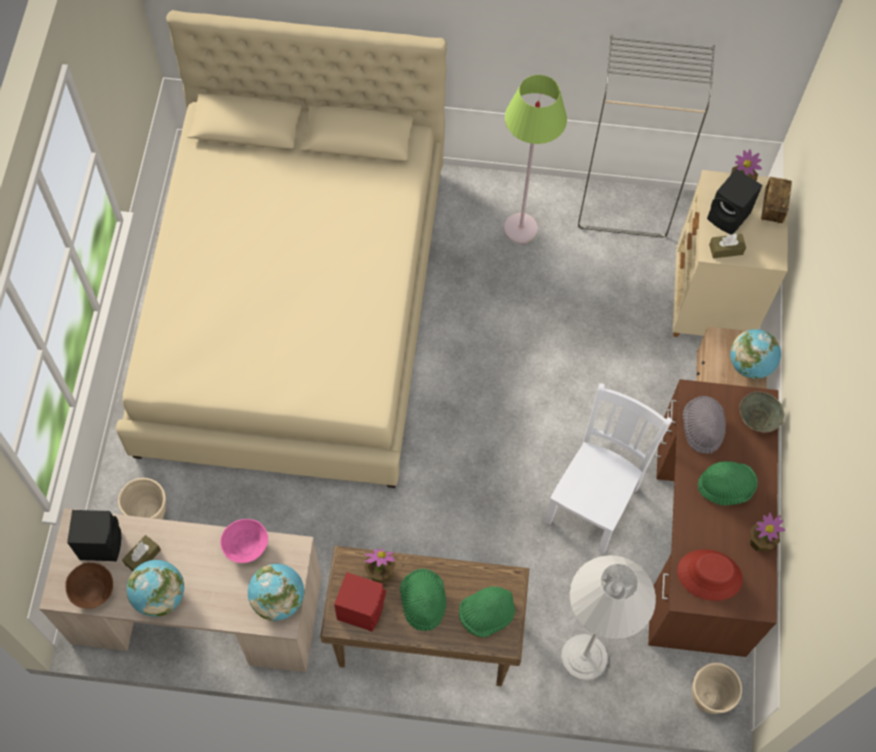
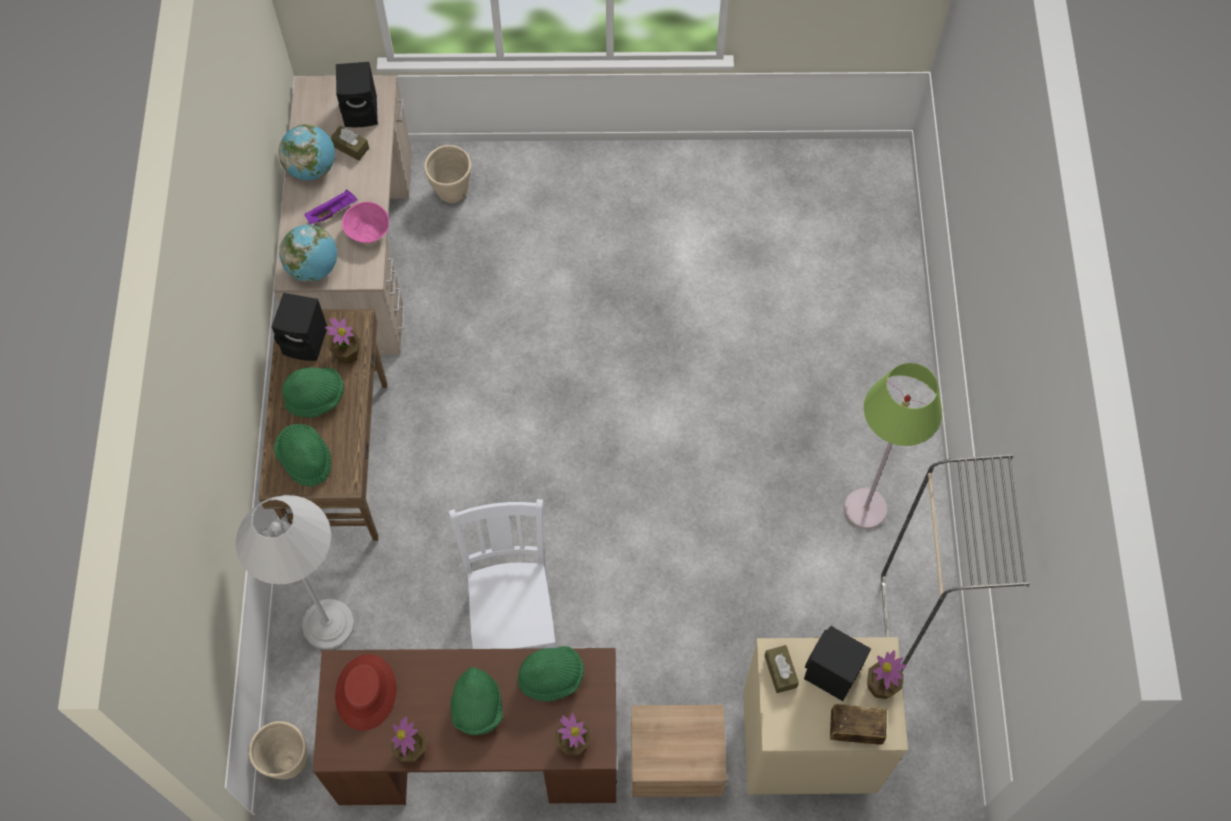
camera: 85 degrees right, 0 degrees up
(92, 591) = (314, 113): brown bowl -> none
(216, 578) = (332, 212): none -> purple tray
(295, 307) = (712, 284): beige bed -> none
(361, 608) = (306, 342): red speaker -> black speaker
(594, 501) = (513, 621): white chair -> white chair turned 120 degrees counterclockwise
(702, 429) = (551, 677): grey hat -> green hat
(750, 365) = (676, 759): globe -> none
(757, 419) = (572, 743): grey bowl -> potted plant

